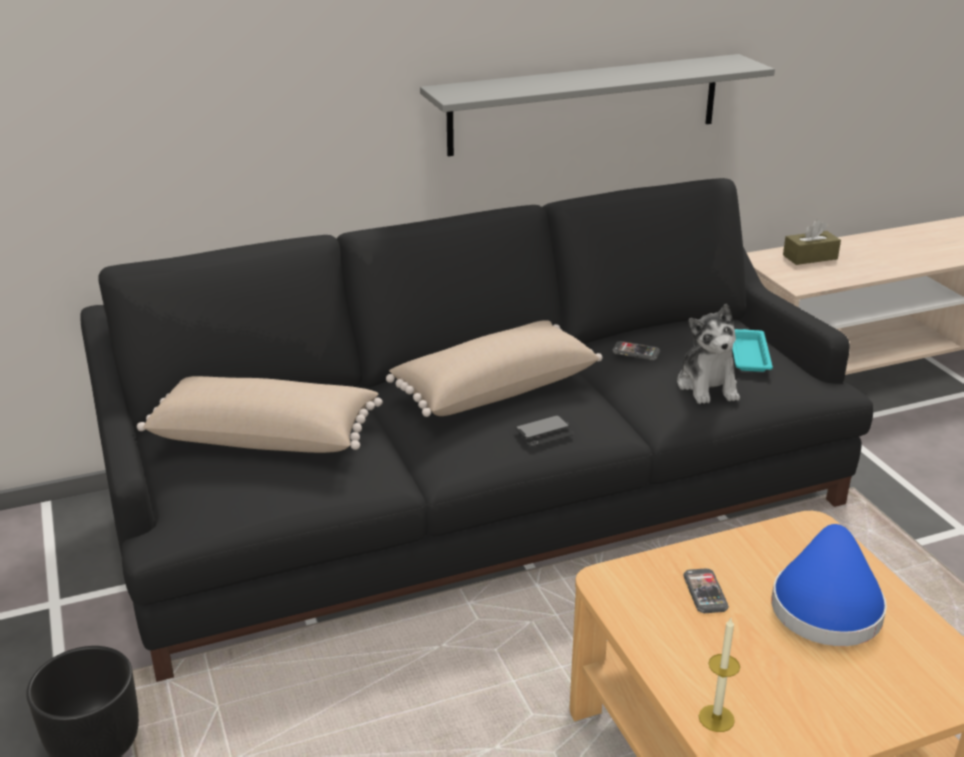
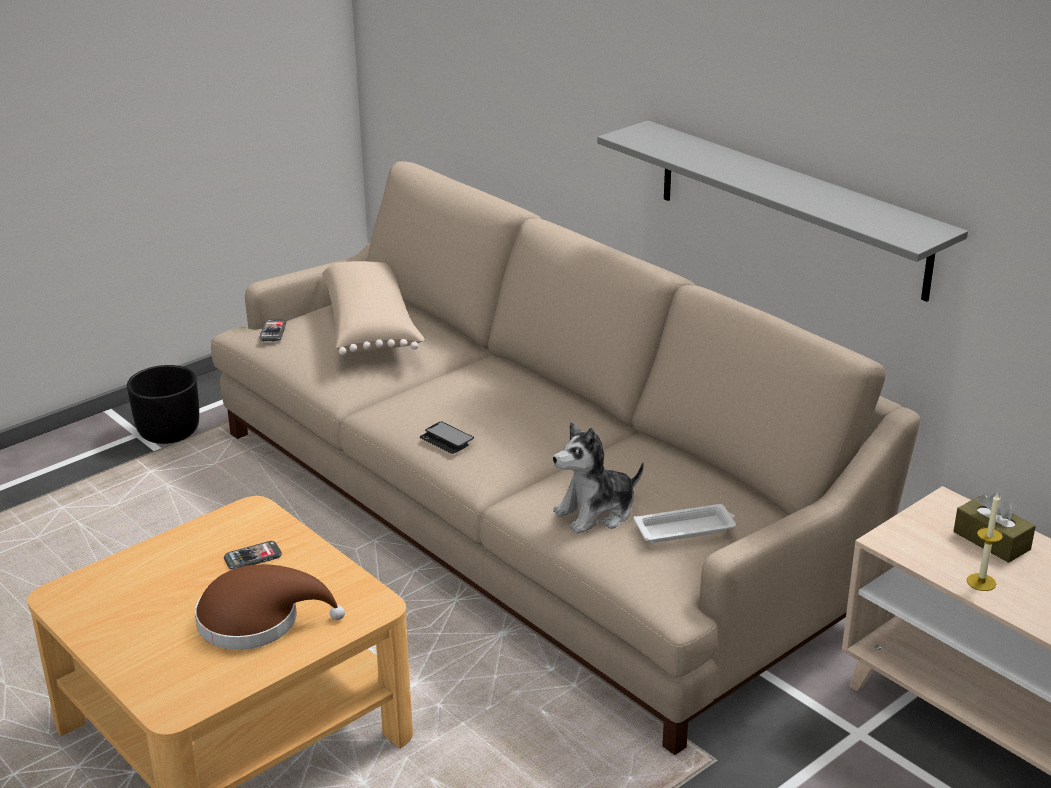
camera: 70 degrees right, 0 degrees up
(482, 501) = (526, 516): black sofa -> beige sofa
(494, 388) = (509, 402): beige pillow -> none
(636, 352) = (636, 461): phone -> phone (273, 332)
(716, 718) = (102, 579): candle -> candle (981, 582)
(749, 354) = (686, 529): turquoise tray -> white tray
(825, 604) = (257, 620): blue hat -> brown hat

